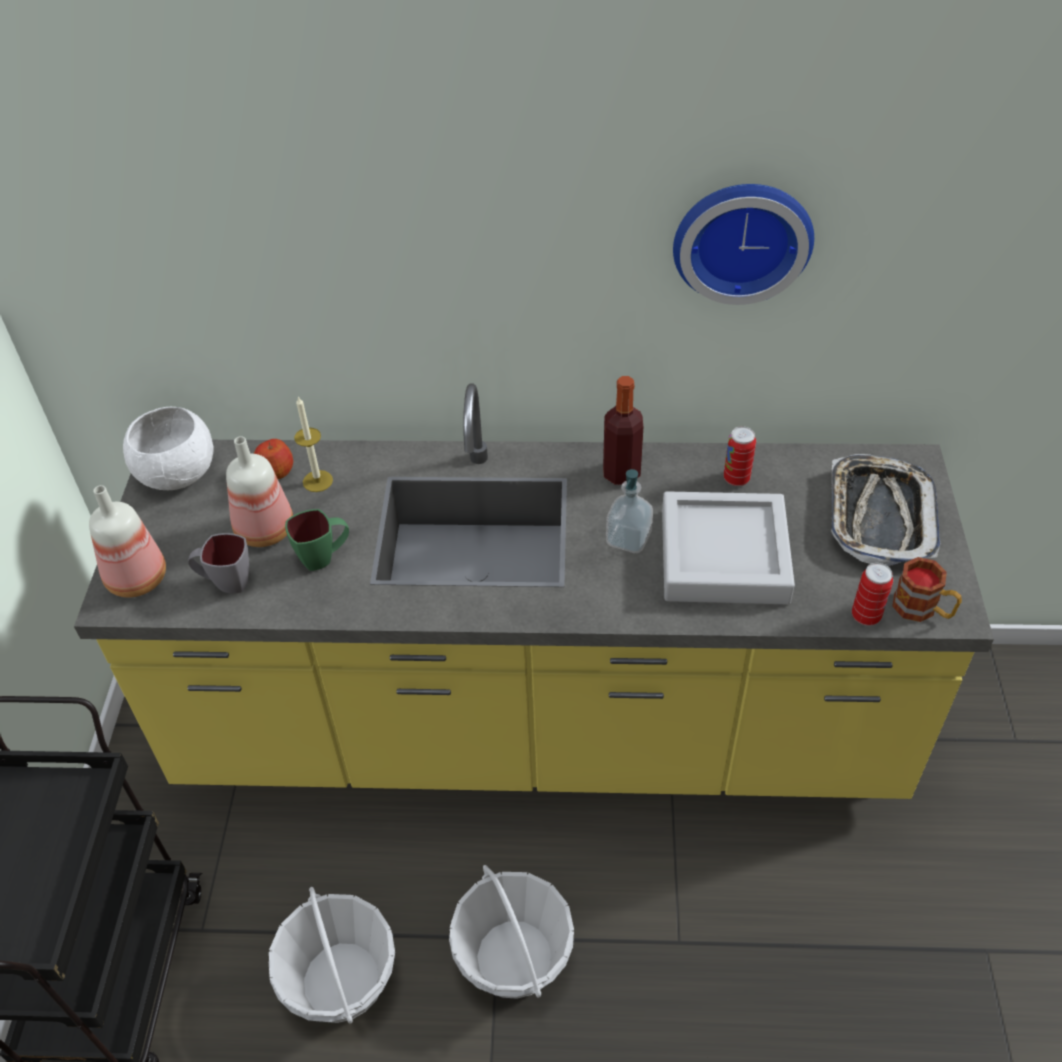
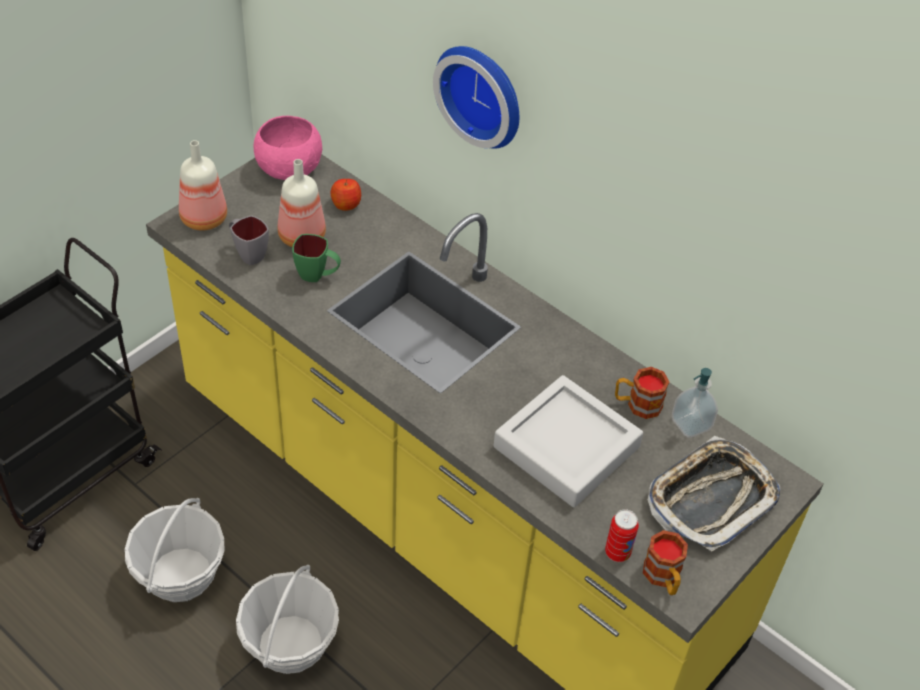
camera: 35 degrees right, 0 degrees up
(178, 472) = (290, 168): white bowl -> pink bowl
(317, 481) = (364, 226): candle -> none
(621, 473) = (561, 348): bottle -> none
(628, 539) = (516, 392): soap dispenser -> soap dispenser (691, 424)
(736, 478) = (637, 404): can -> mug
(741, 238) = (699, 212): wall clock -> wall clock (483, 93)

